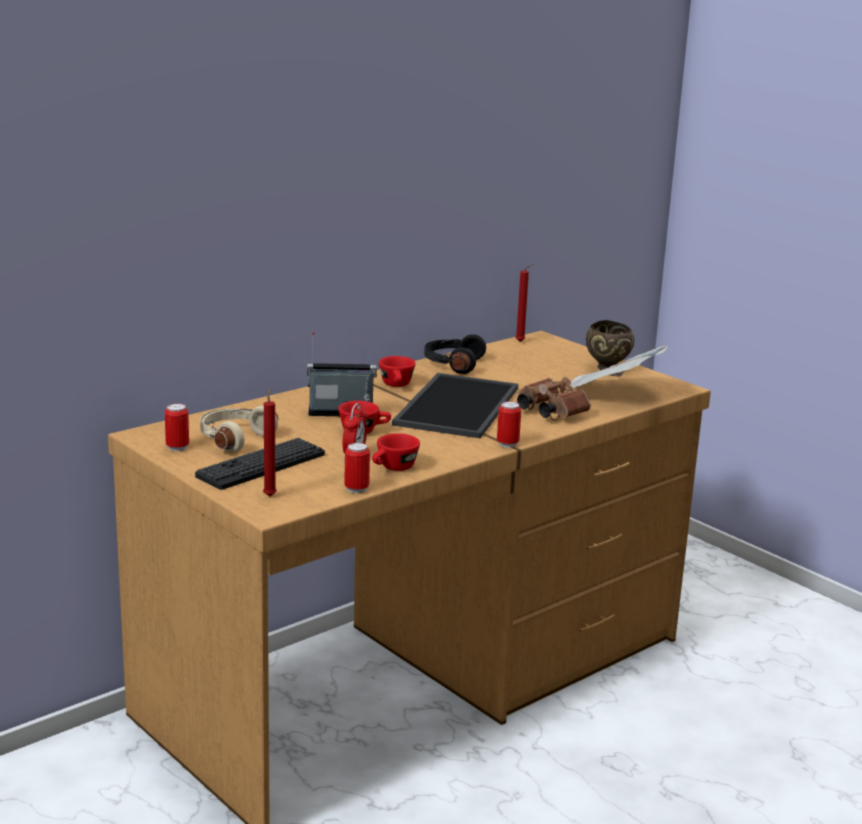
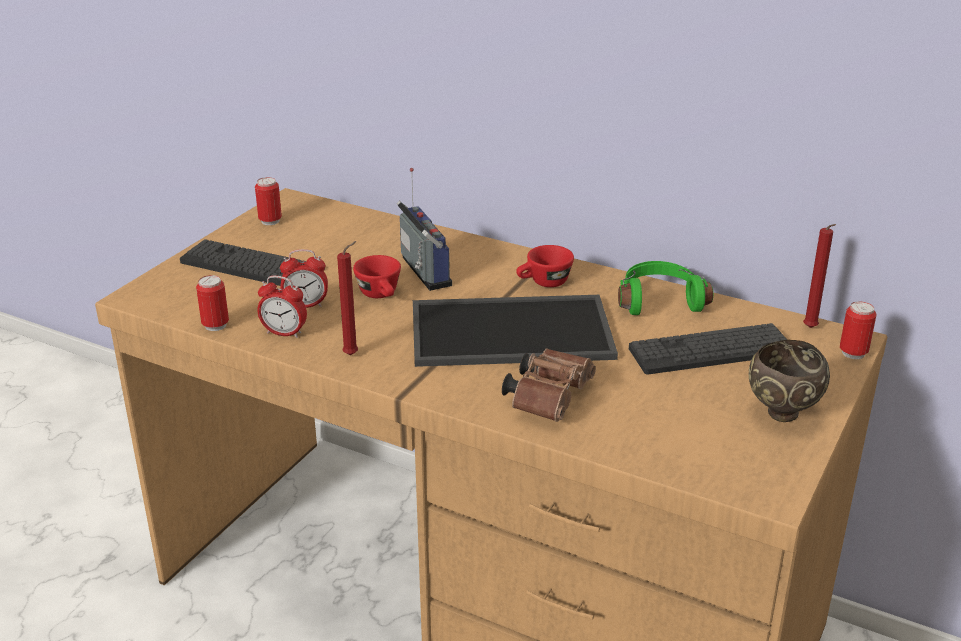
camera: 70 degrees right, 10 degrees up
(233, 439) = (309, 238): beige headphones -> none
(270, 495) = (177, 287): red candle -> red candle (353, 354)
(393, 468) = (284, 333): red cup -> alarm clock
(452, 364) = (659, 300): black headphones -> green headphones
(507, 444) = (409, 388): can -> can (853, 353)
(526, 367) = (711, 351): none -> keyboard
(611, 394) = (673, 435): newspaper -> none

